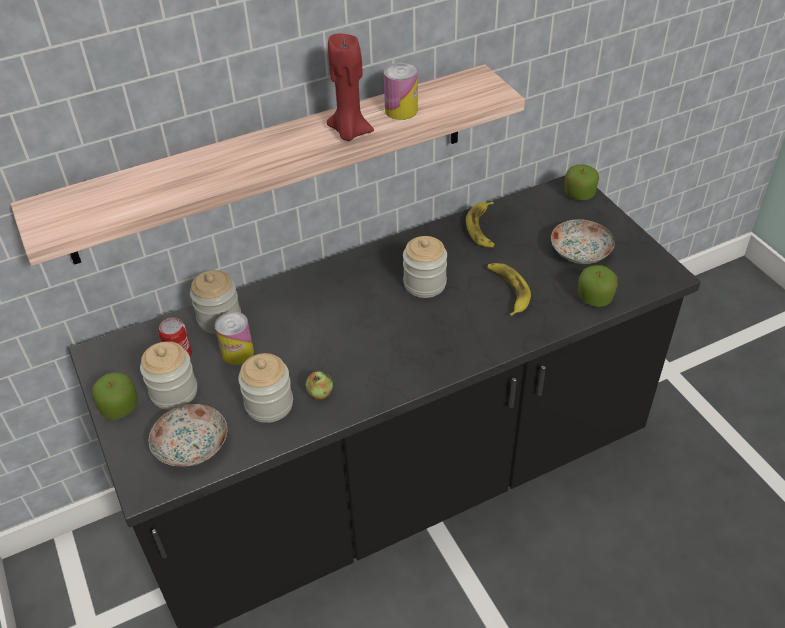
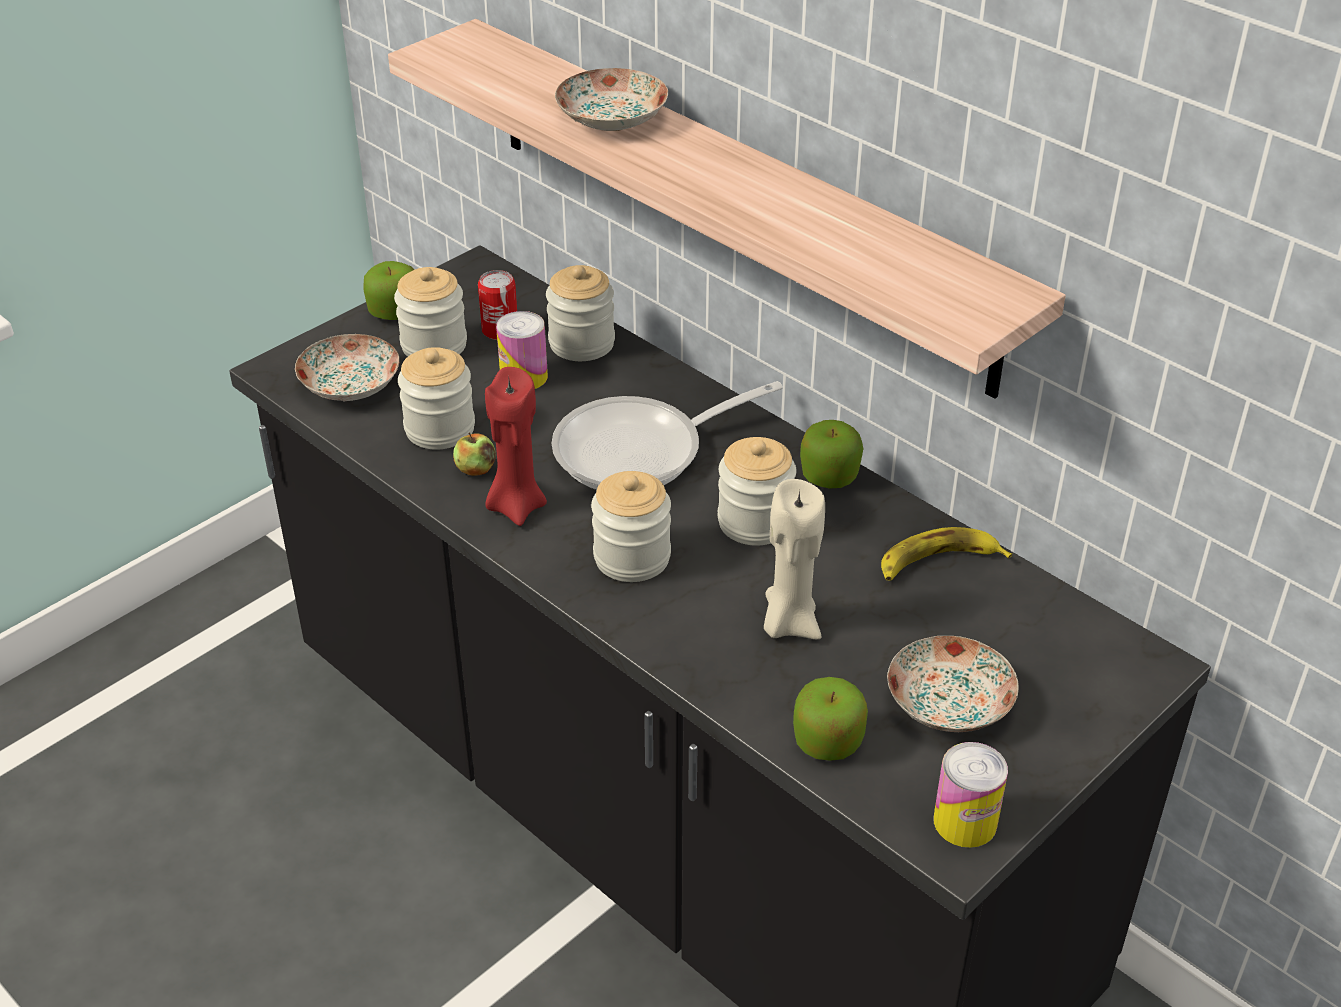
camera: 70 degrees right, 5 degrees down
(209, 167) = (612, 118): none -> plate
(341, 315) = (641, 451): none -> frying pan
(349, 132) = (760, 204): red candle -> red candle (516, 506)
(401, 110) = (852, 237): can -> can (965, 822)
(433, 339) = (632, 557): none -> jar
(508, 290) = (789, 623): banana -> beige candle
(579, 194) = (1129, 677): apple -> apple (829, 476)

